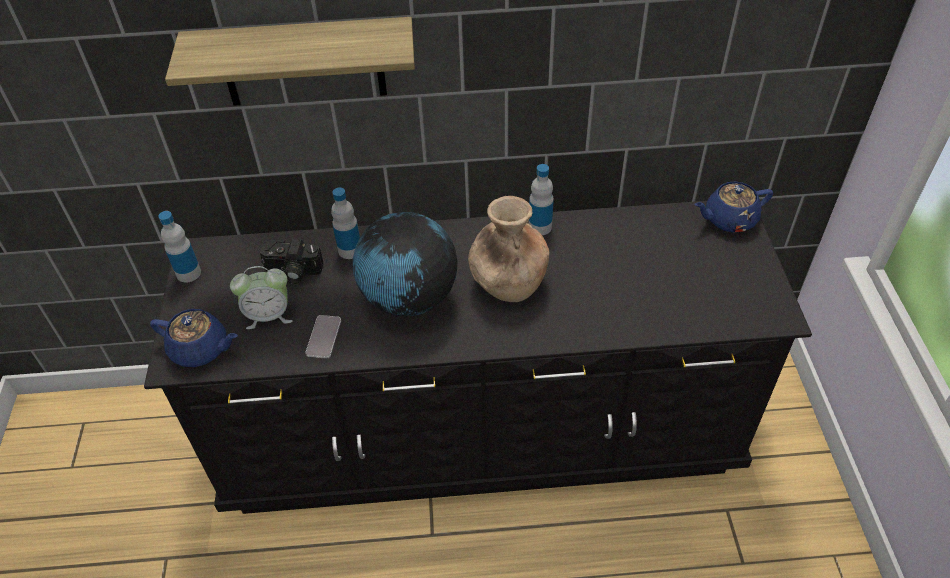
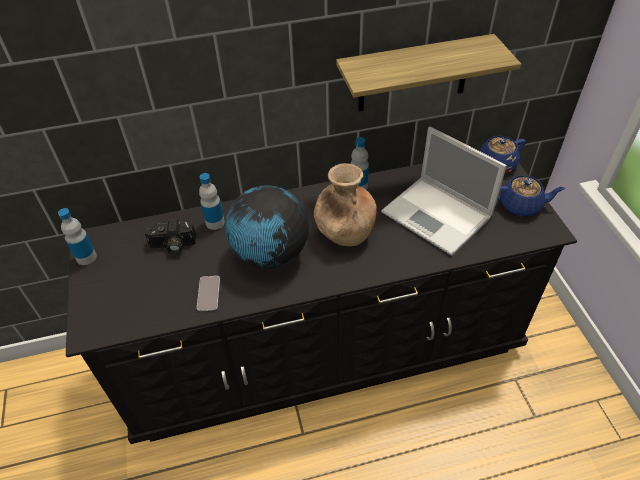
camera: 10 degrees left, 0 degrees up
(201, 349) = (109, 318): blue teapot -> blue teapot (521, 205)
(269, 315) = (160, 282): alarm clock -> none
(303, 62) = (166, 74): shelf -> shelf (413, 74)
(634, 277) = (438, 215): none -> laptop

